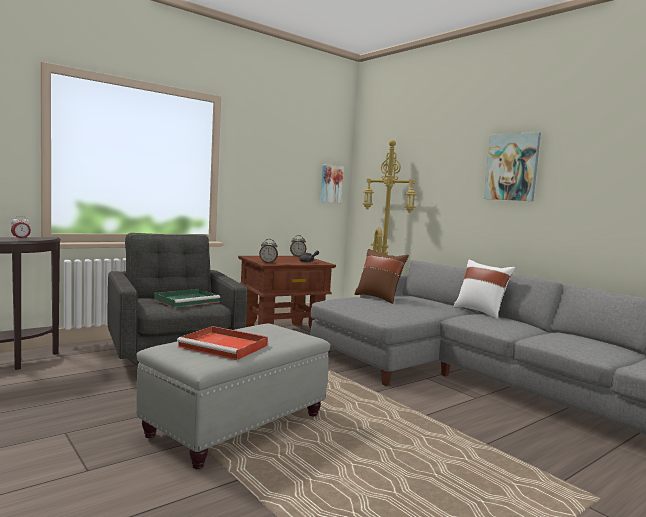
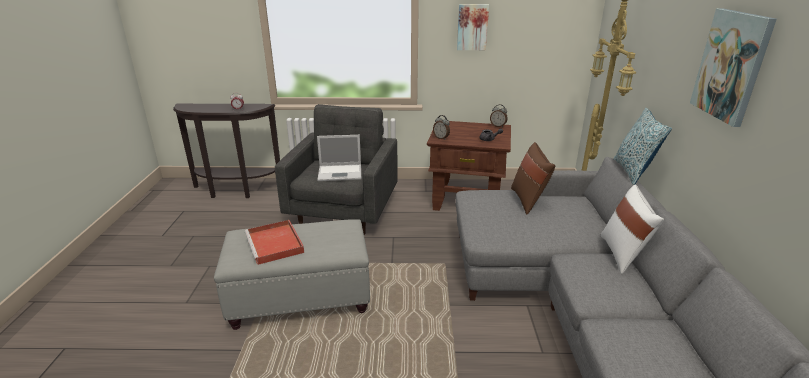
camera: 40 degrees right, 20 degrees up
(187, 300) = (341, 173): green tray -> laptop
(330, 184) = (564, 40): picture -> picture (472, 27)
(441, 263) = (632, 172): none -> pillow

